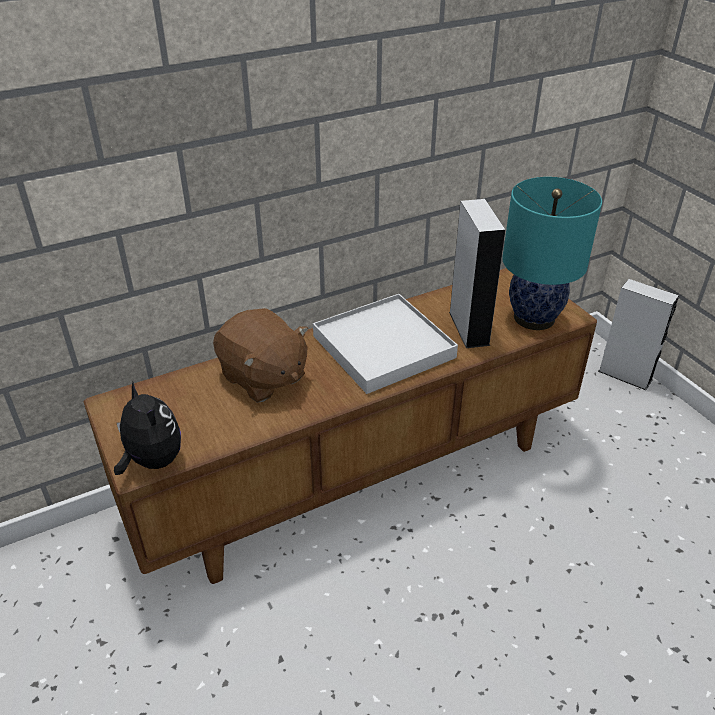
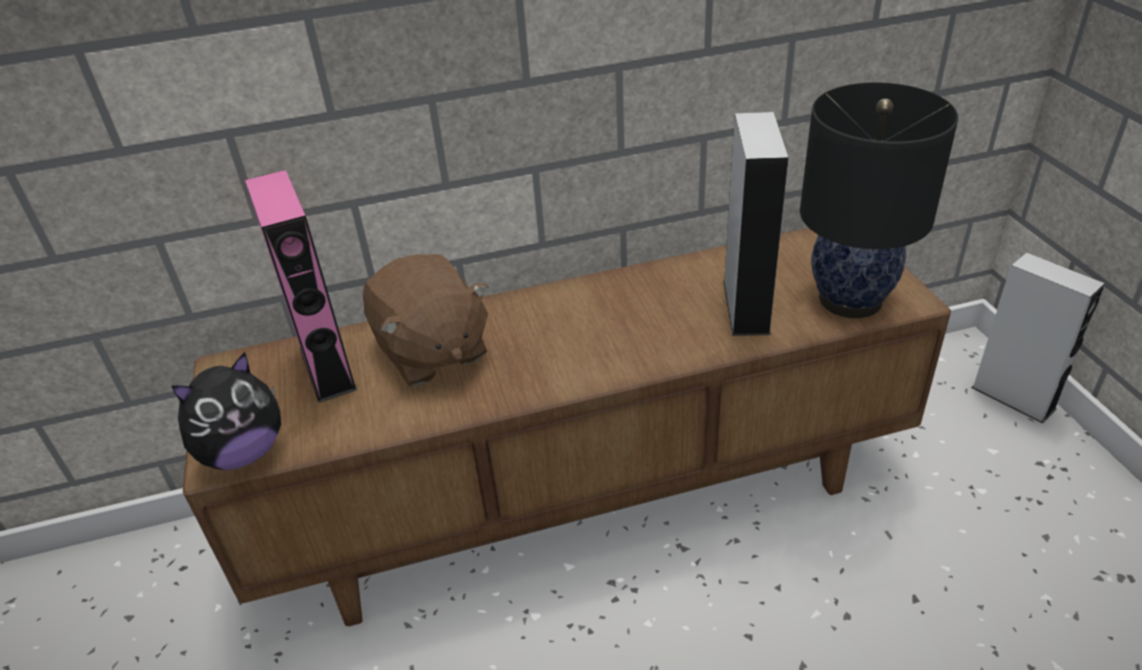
camera: 15 degrees right, 0 degrees up
(152, 461) = (243, 452): plush toy -> plush toy turned 75 degrees clockwise
(190, 396) = (327, 367): none -> pink speaker
(383, 346) = (611, 323): white tray -> none
(534, 318) = (851, 299): turquoise table lamp -> black table lamp

